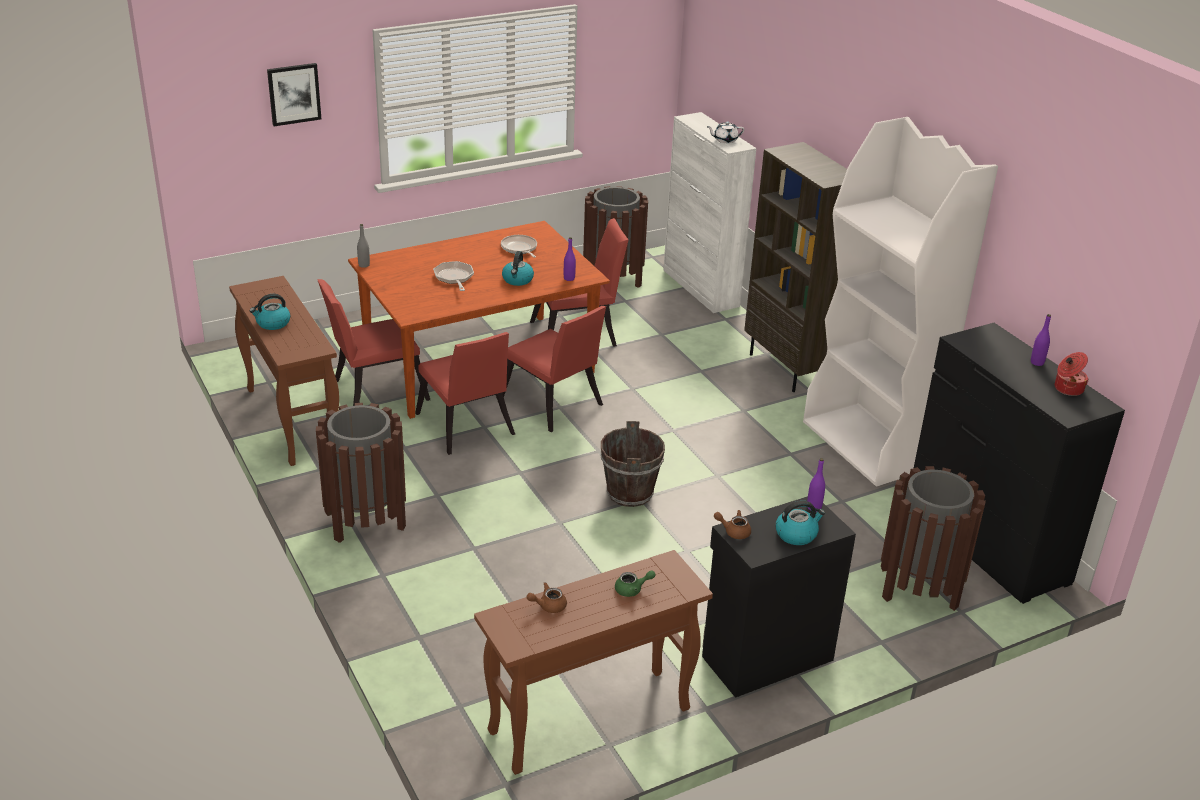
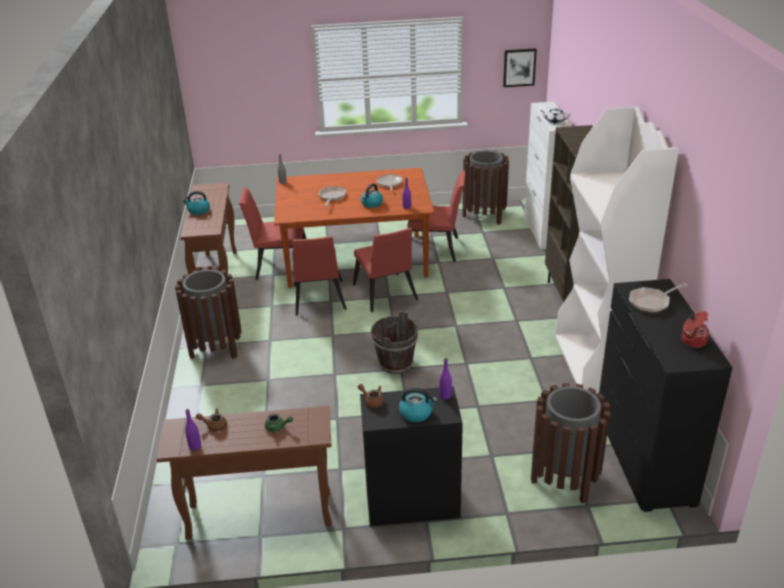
camera: 25 degrees right, 0 degrees up
(294, 94) = (257, 65): picture -> picture (519, 67)
(996, 352) = (652, 302): none -> frying pan
(1037, 362) = (682, 315): purple bottle -> purple bottle (195, 446)

